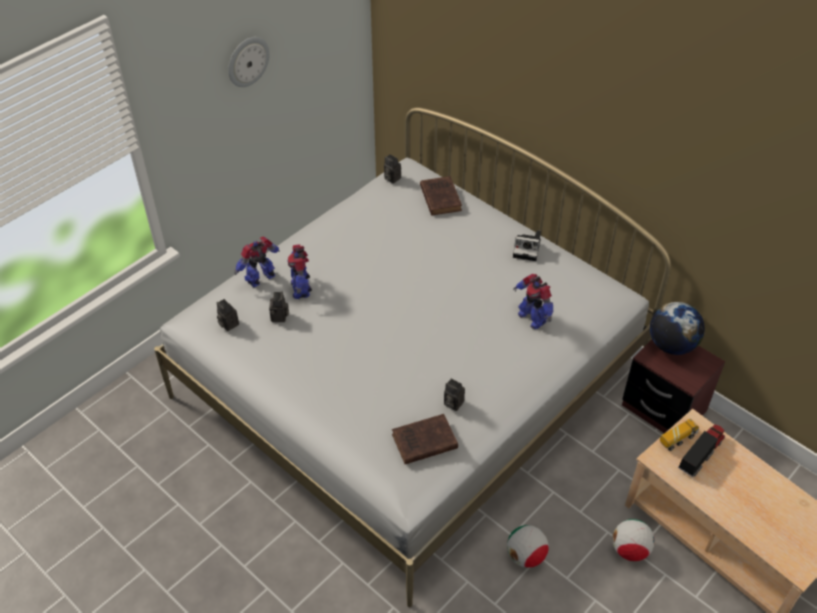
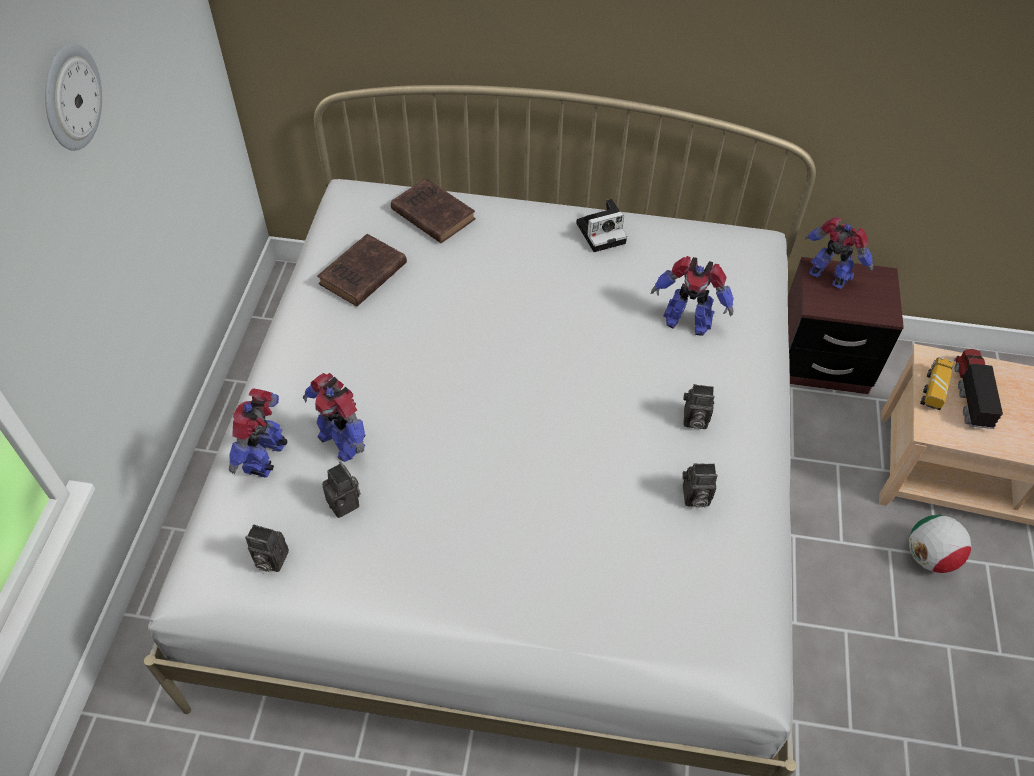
camera: 35 degrees left, 5 degrees up
(391, 178) = (341, 216): camera -> camera (693, 420)
(422, 442) = (707, 579): brown book -> brown book (361, 275)
(525, 556) = (832, 640): football -> none
(671, 345) = (828, 277): globe -> toy robot

